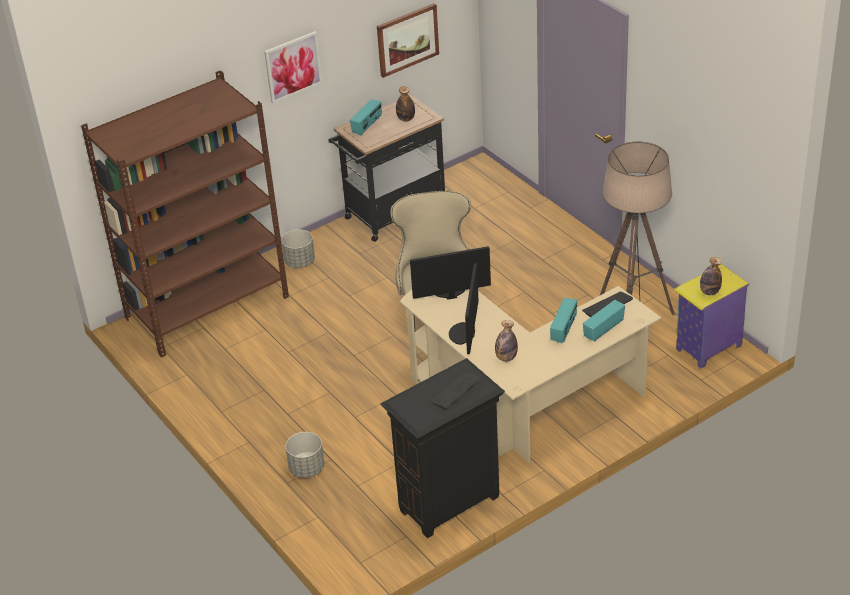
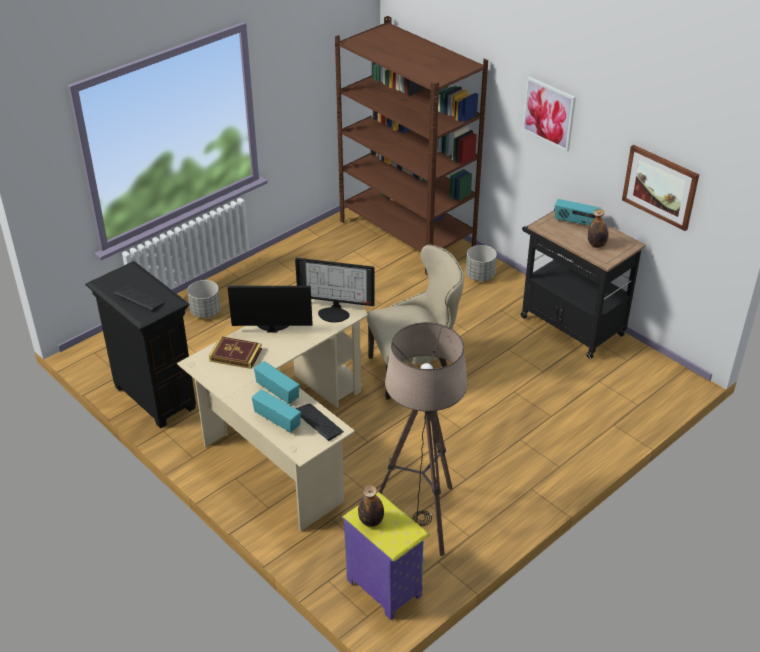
camera: 80 degrees right, 0 degrees up
(449, 293) = (335, 312): monitor -> monitor turned 120 degrees clockwise
(506, 358) = (236, 355): bottle -> book
(564, 330) = (278, 392): radio -> radio turned 150 degrees counterclockwise

